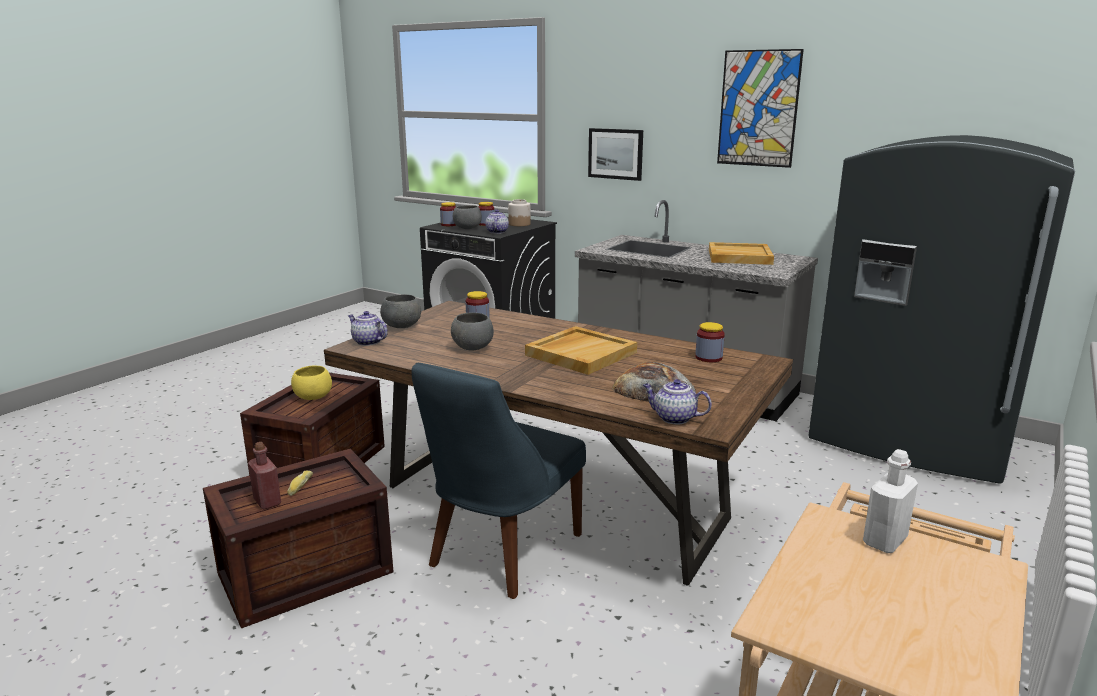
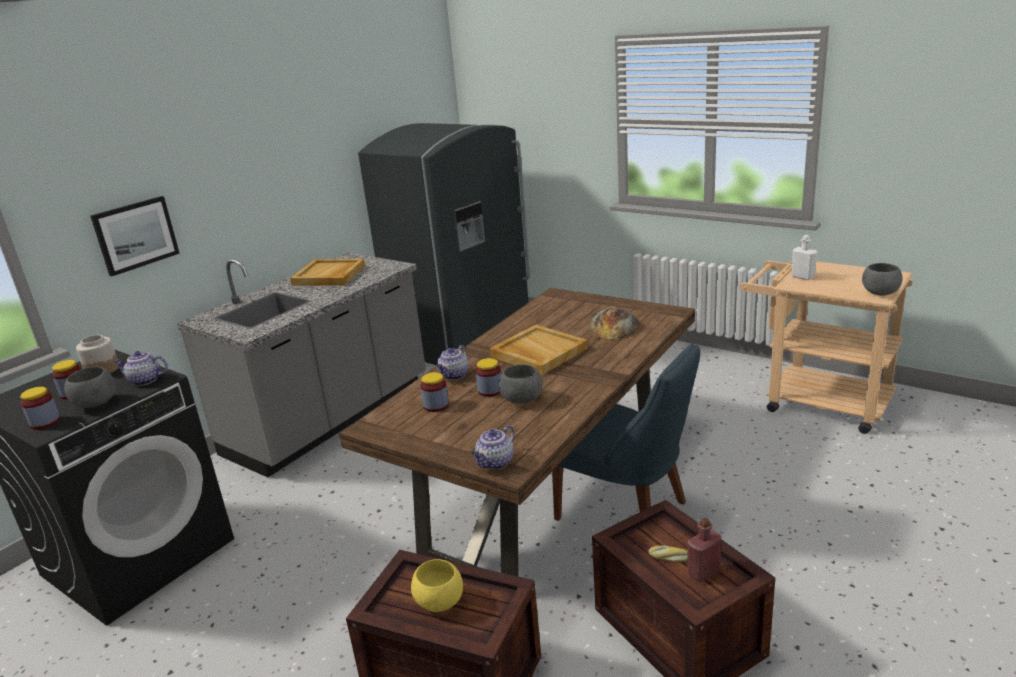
camera: 85 degrees left, 5 degrees up
(402, 327) = (443, 449): grey bowl -> grey bowl (880, 293)
(674, 418) = (664, 321): teapot -> teapot (454, 375)
(708, 358) = (548, 310): jar -> jar (490, 391)
(758, 108) = (267, 141): picture -> none

